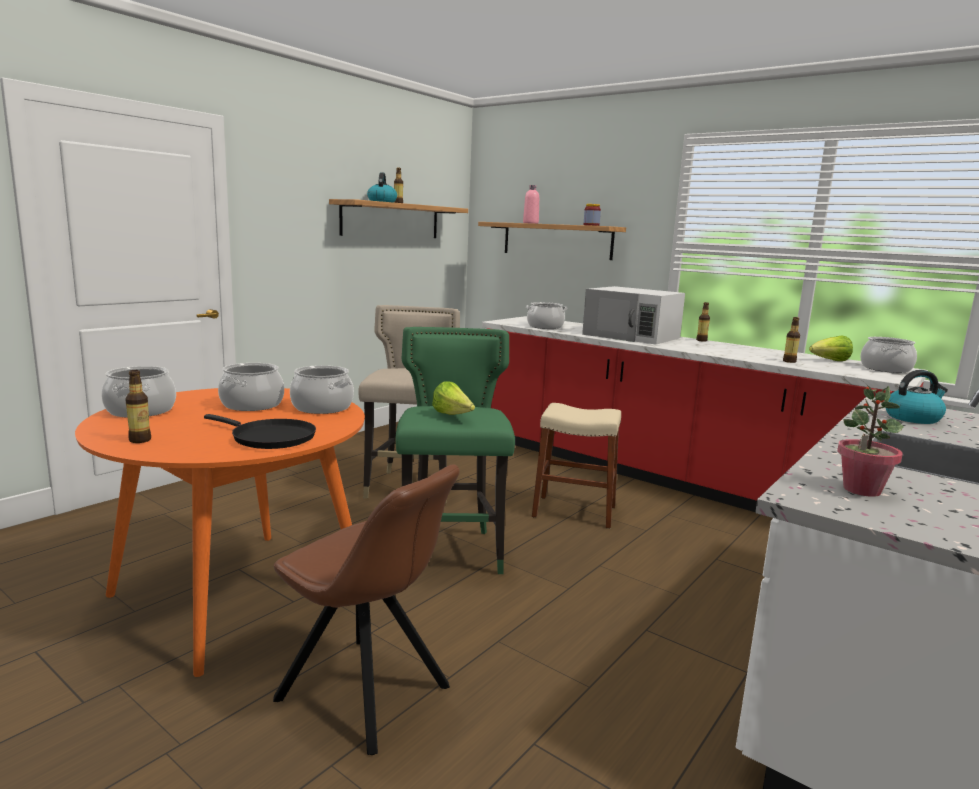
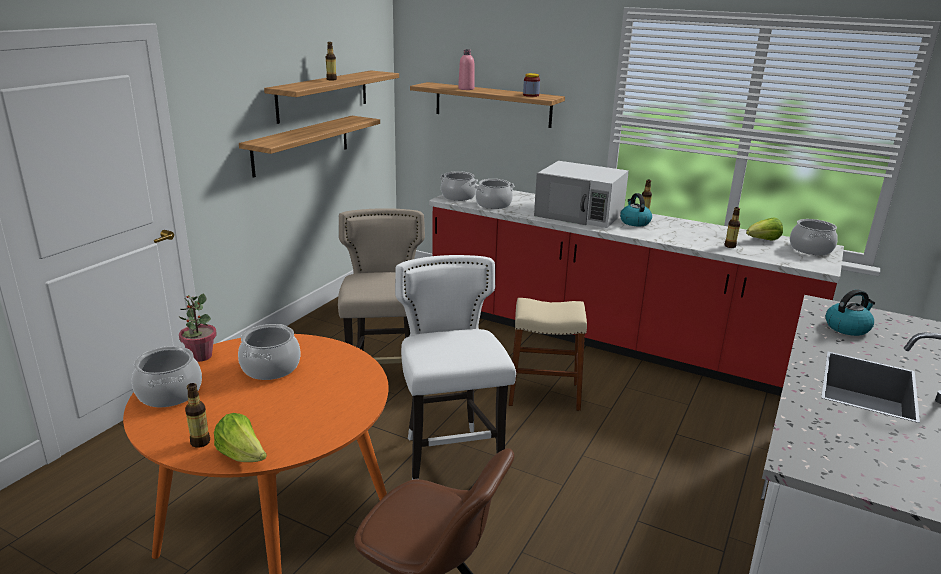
camera: 10 degrees left, 10 degrees up
(269, 438) = (317, 420): black frying pan -> none
(322, 407) = (338, 363): cooking pot -> cooking pot (458, 196)
(364, 262) = (301, 145): none -> shelf
(382, 202) = (317, 83): kettle -> kettle (634, 222)
(451, 553) = (450, 460): green stool -> white stool
(453, 415) = (454, 350): lettuce -> lettuce (242, 456)
(861, 490) = (834, 444): potted plant -> potted plant (200, 356)

